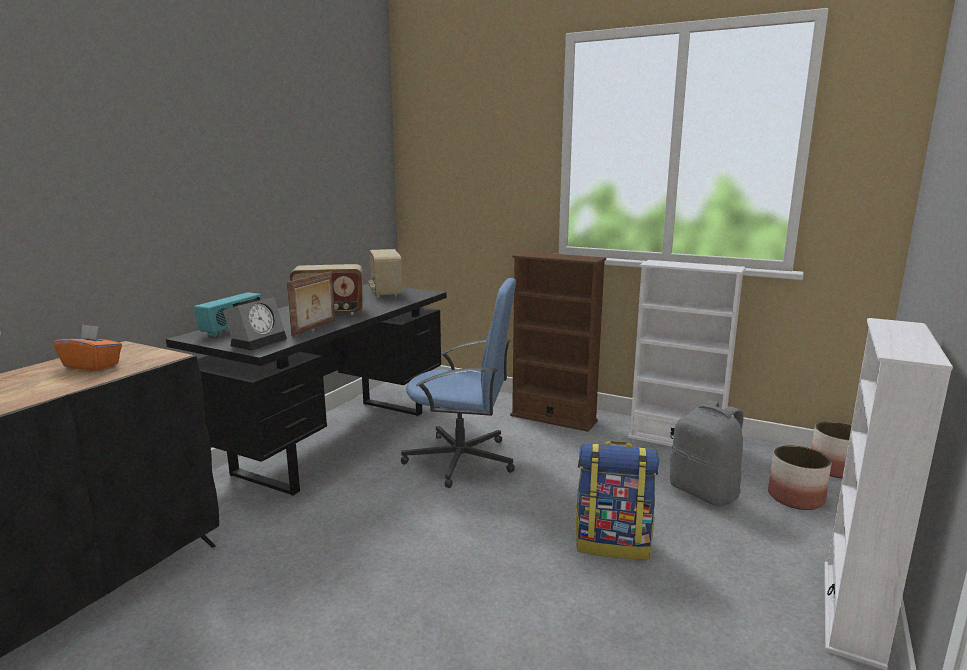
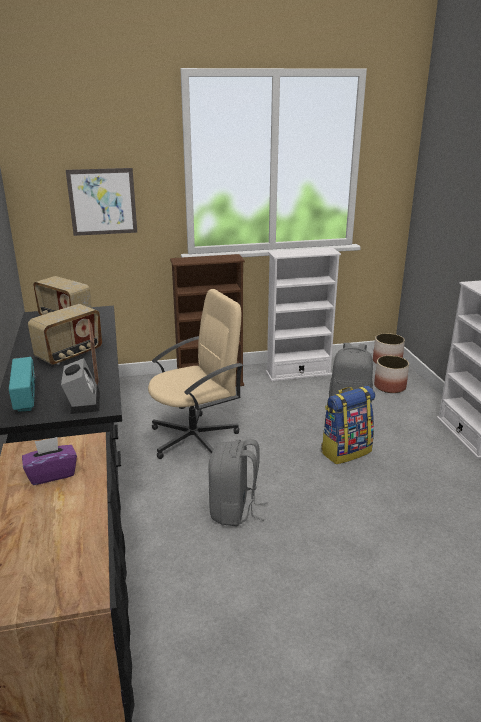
camera: 40 degrees left, 10 degrees up
(92, 366) = (51, 474): orange tissue box -> purple tissue box
(393, 541) = (234, 511): none -> grey backpack
(462, 460) = (195, 438): blue office chair -> beige office chair
(475, 185) = (102, 202): none -> picture

